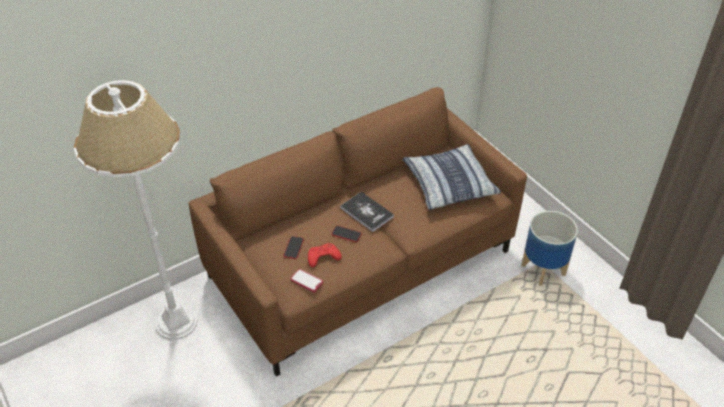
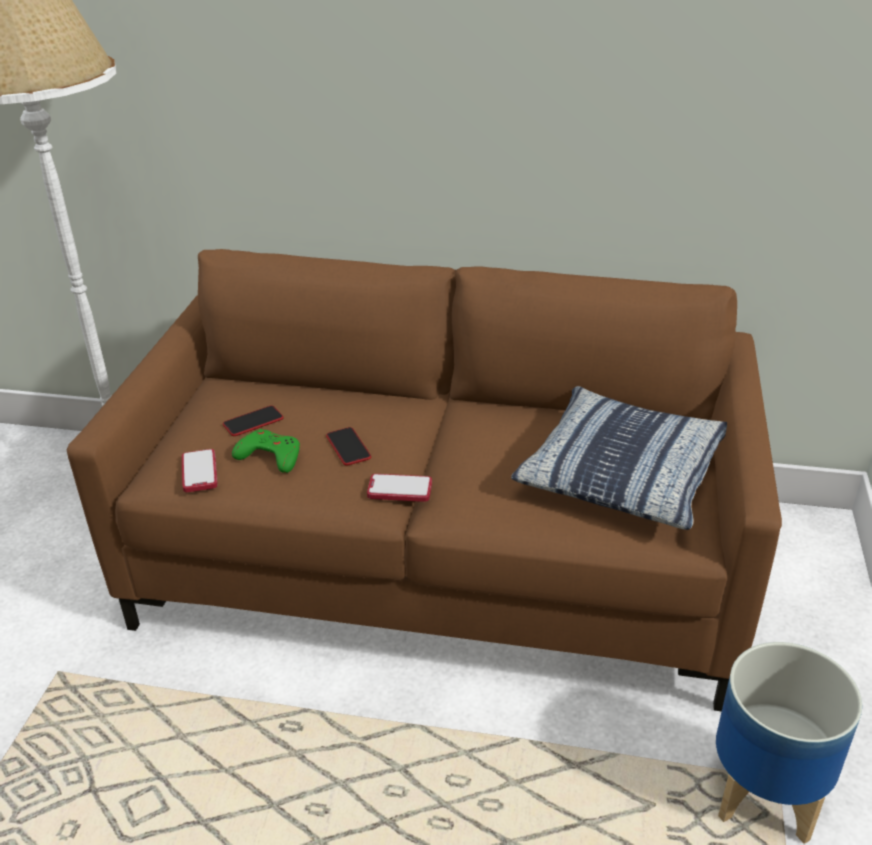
camera: 45 degrees right, 10 degrees down
(323, 257) = (270, 456): red game controller -> green game controller
(366, 212) = (423, 437): book -> none
(387, 238) = (399, 489): none -> phone

